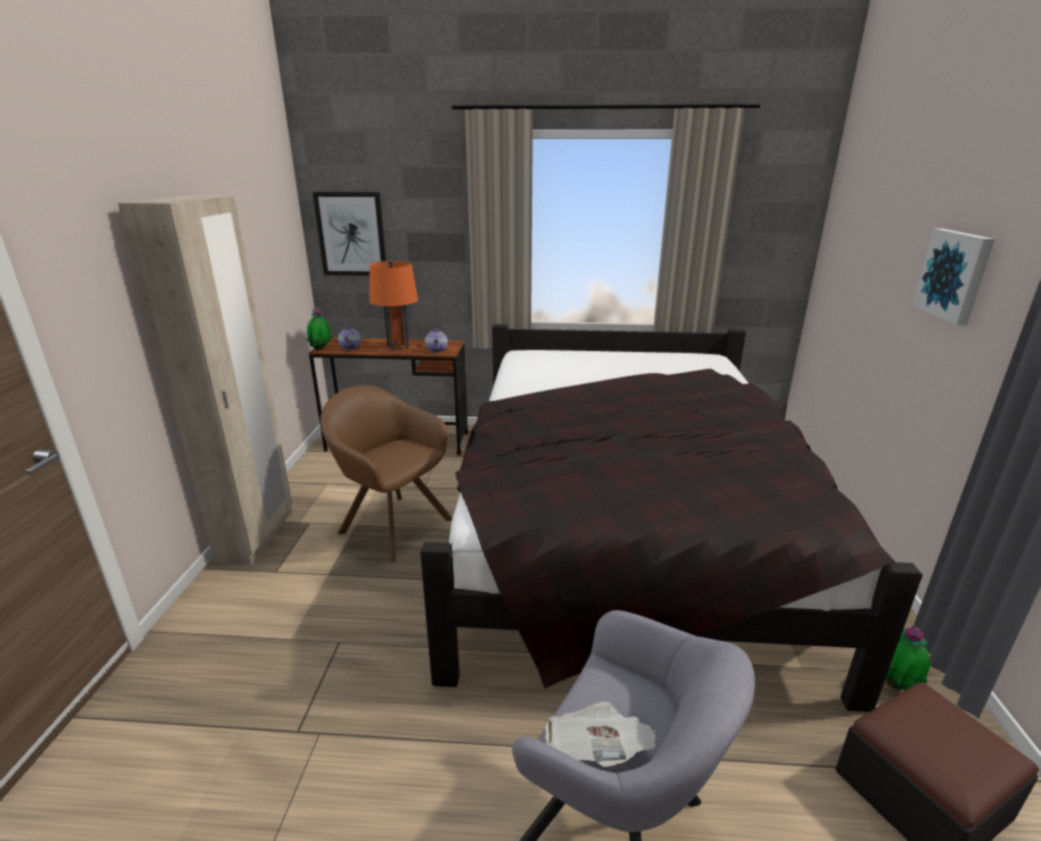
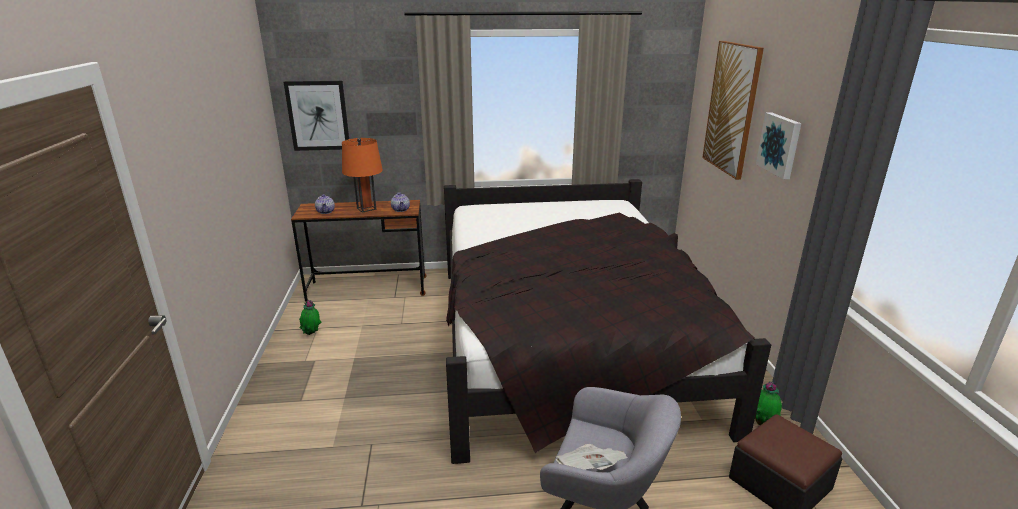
camera: 10 degrees left, 0 degrees up
(257, 536) = (273, 375): beige wardrobe -> none
(321, 350) = (301, 216): potted plant -> potted plant (312, 334)
(392, 523) = (384, 354): brown armchair -> none
(880, 231) = (732, 108): none -> picture

